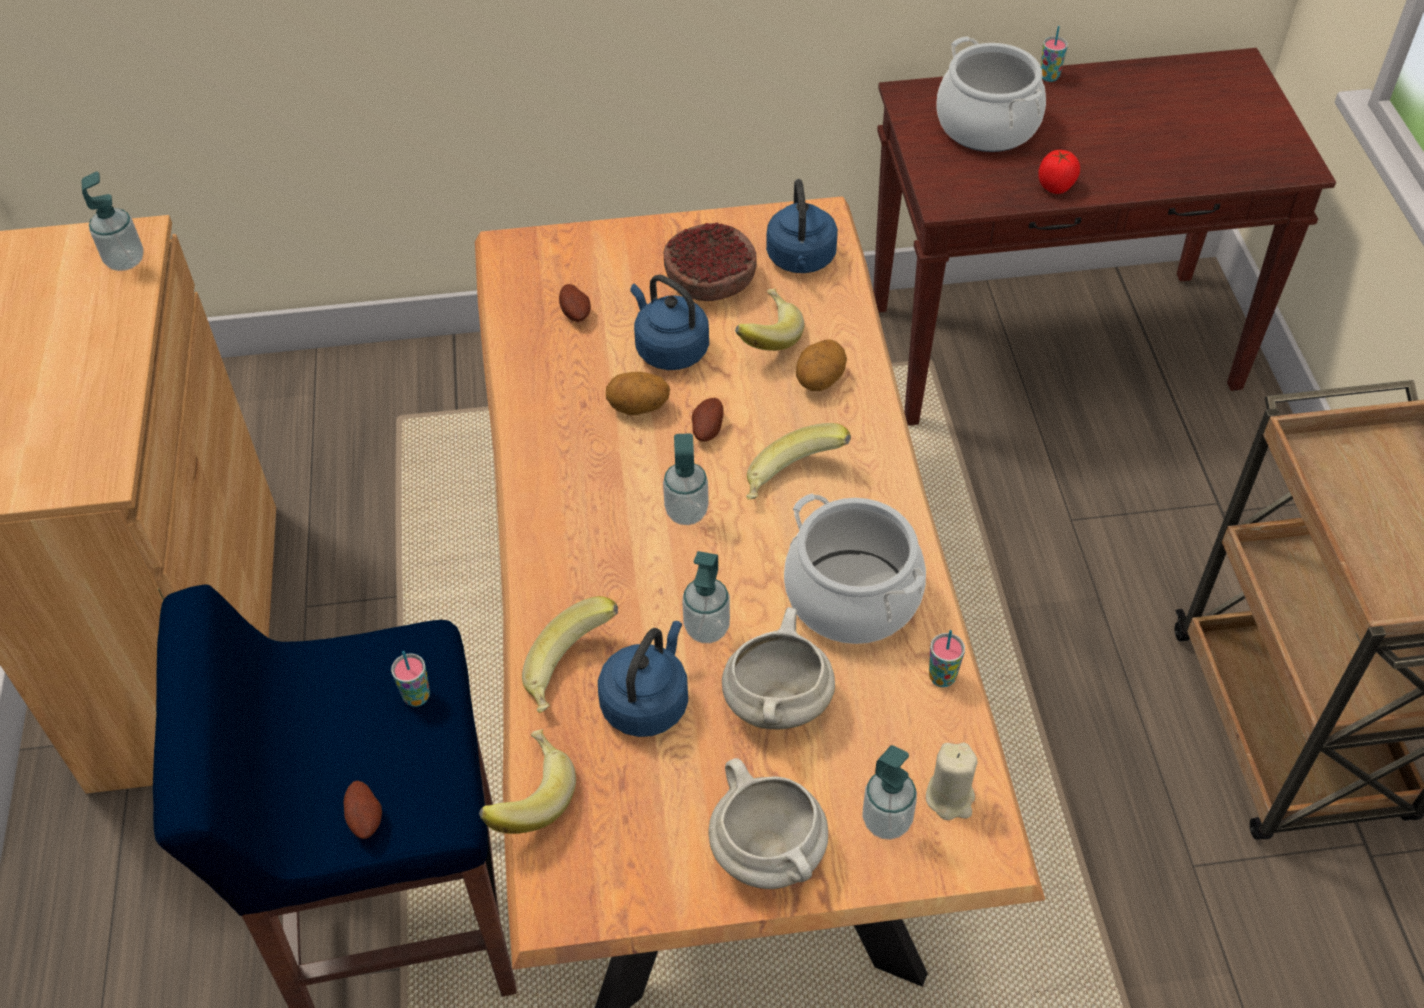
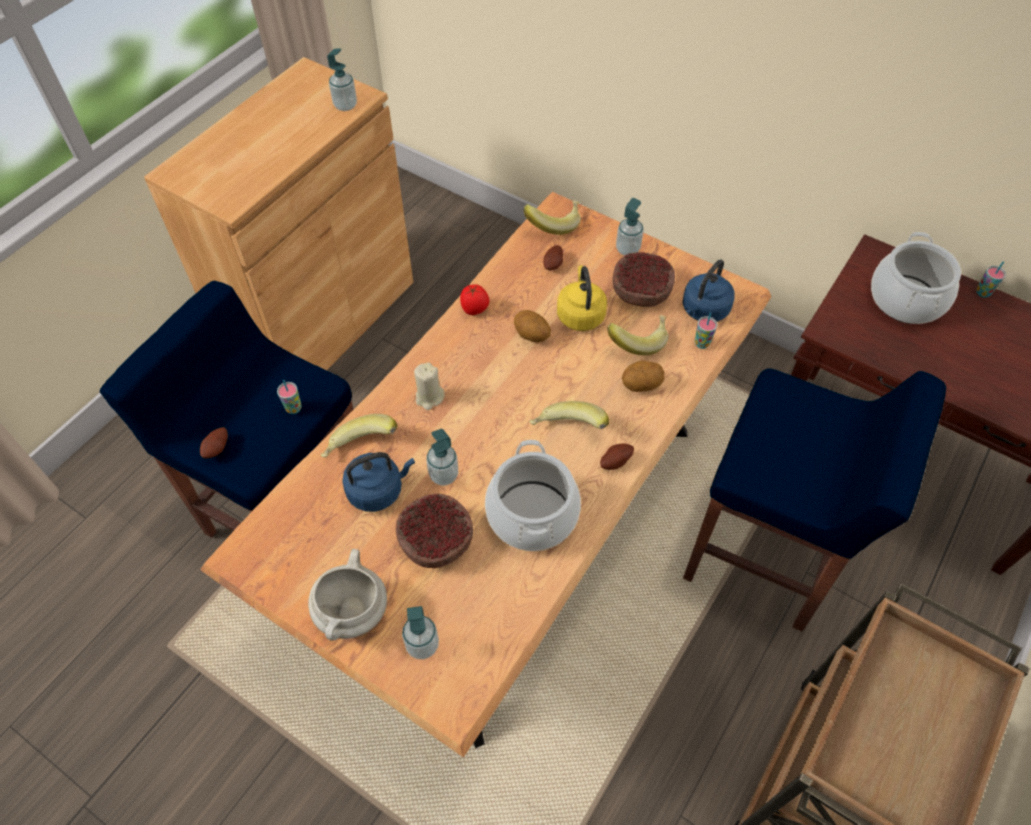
camera: 40 degrees right, 5 degrees up
(527, 796) = (280, 493): banana -> banana (553, 224)
(669, 349) = (580, 314): blue kettle -> yellow kettle
(686, 512) = (497, 407): soap dispenser -> soap dispenser (627, 249)
(706, 429) = (553, 371): potato -> potato (615, 461)
(776, 701) = (436, 539): white cooking pot -> bowl
(942, 677) = (531, 595): cup -> cup (702, 343)
(950, 797) = (466, 661): beige candle -> beige candle (429, 397)
(1013, 533) = (764, 554): none -> blue stool
(1056, 187) = (910, 364): tomato -> tomato (475, 309)

